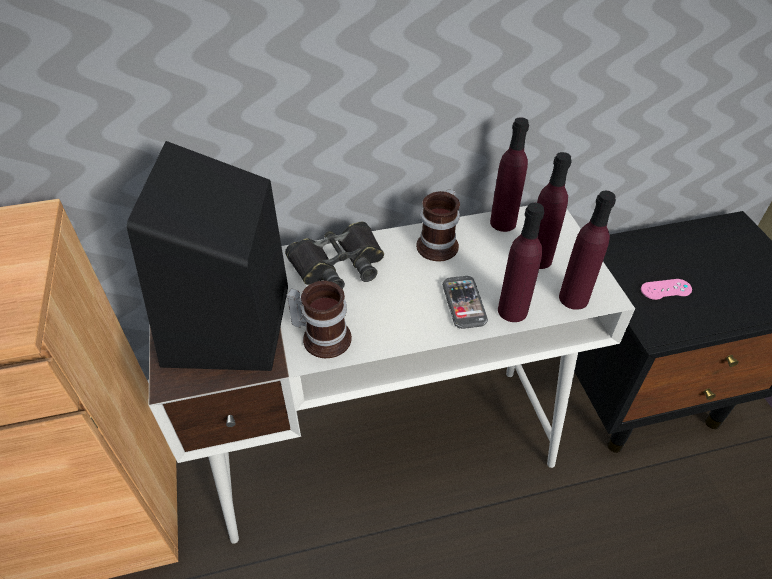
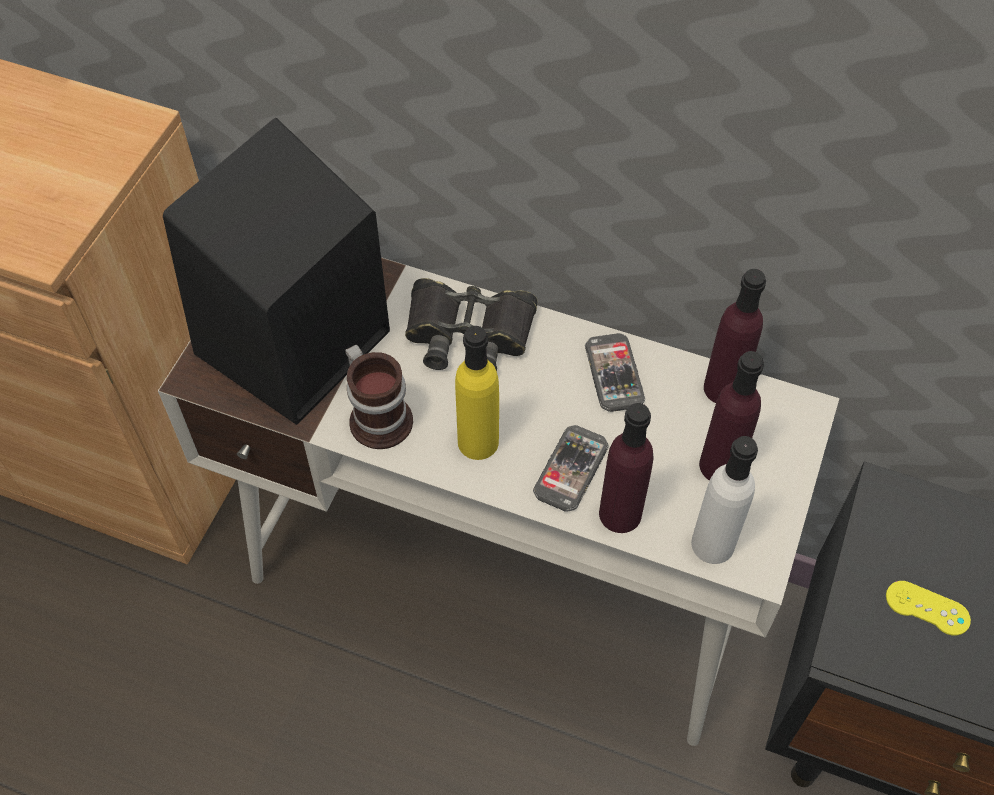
camera: 35 degrees right, 10 degrees up
(397, 317) = (478, 442): none -> yellow bottle
(440, 244) = (614, 374): mug -> phone
(573, 298) = (713, 544): purple bottle -> white bottle
(666, 289) = (927, 608): pink game controller -> yellow game controller

